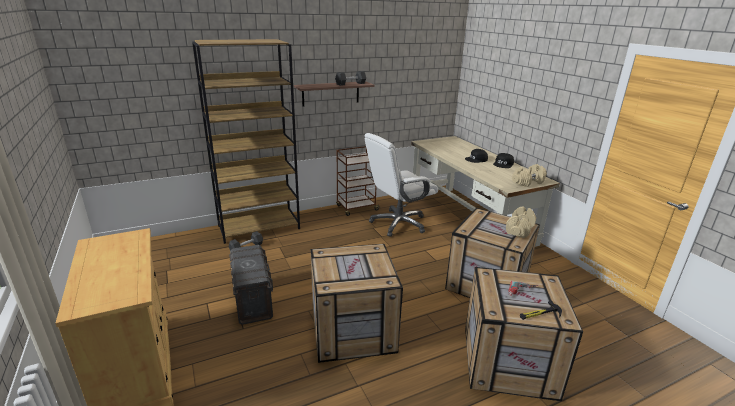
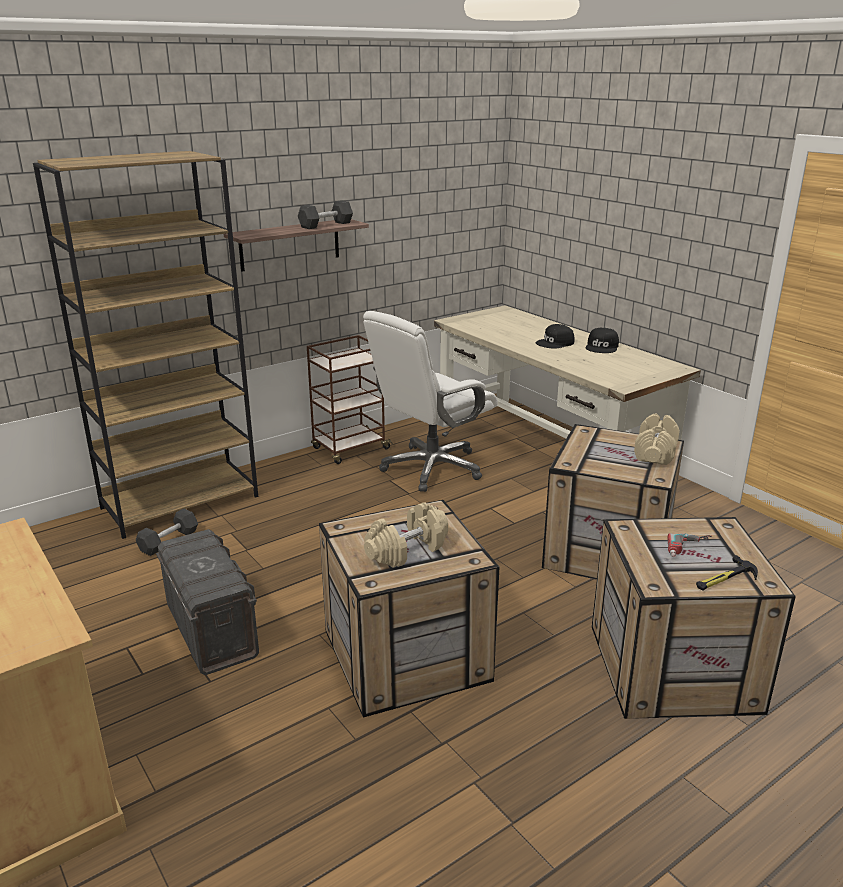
camera: 10 degrees left, 0 degrees up
(528, 182) = (651, 374): beige dumbbell -> beige dumbbell (407, 550)

